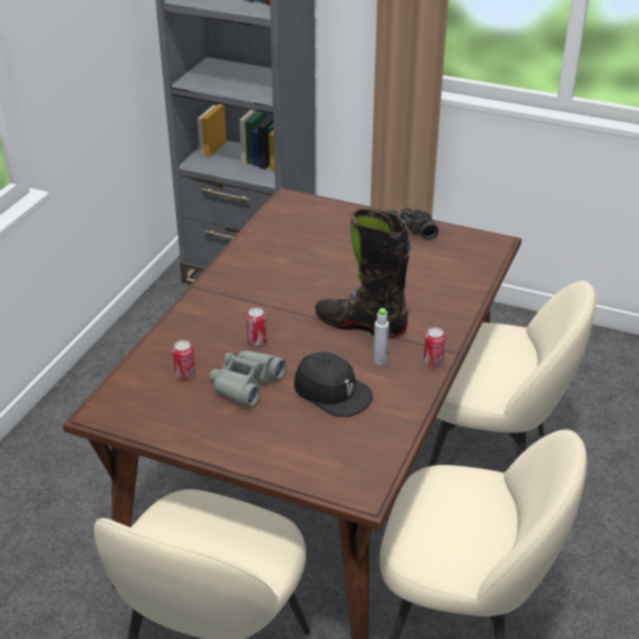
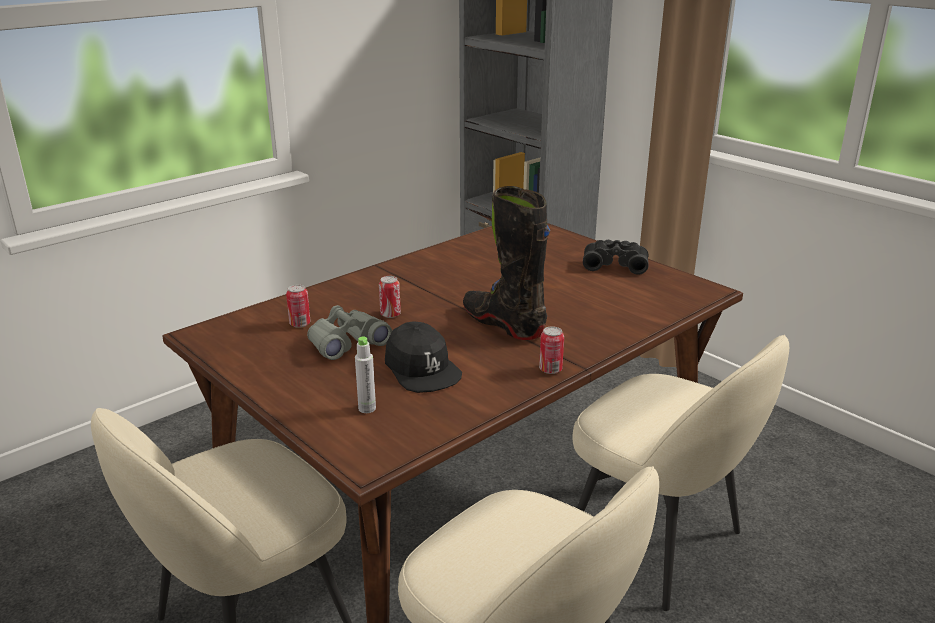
camera: 25 degrees right, 10 degrees down
(380, 361) = (495, 356): grey bottle -> grey bottle (367, 408)

